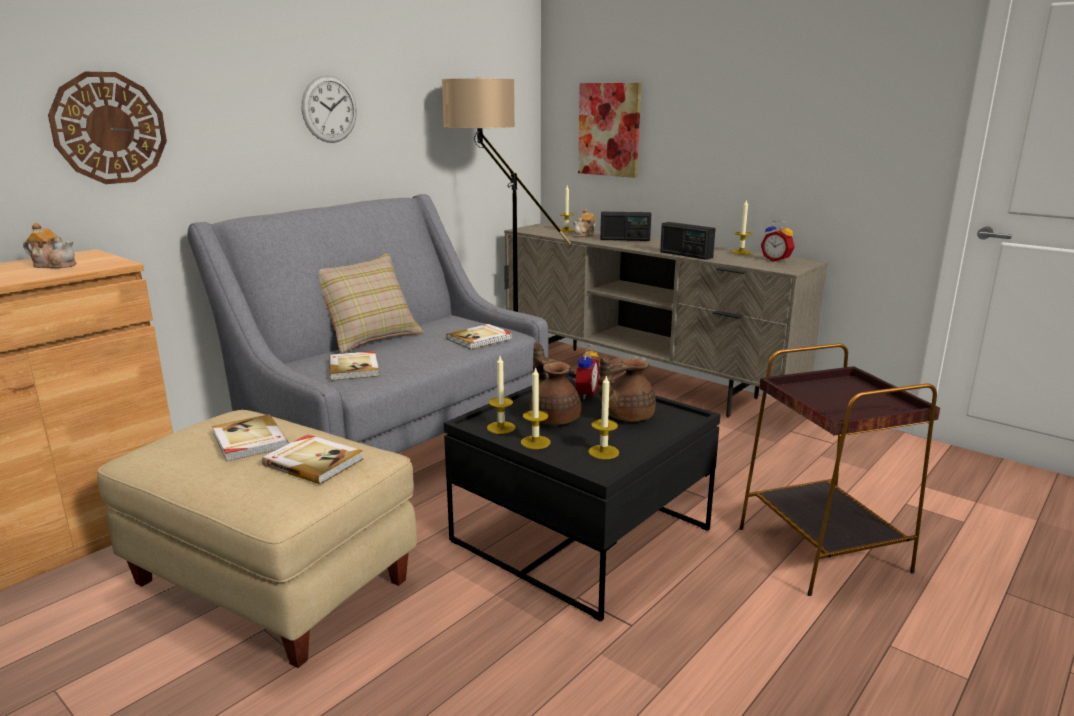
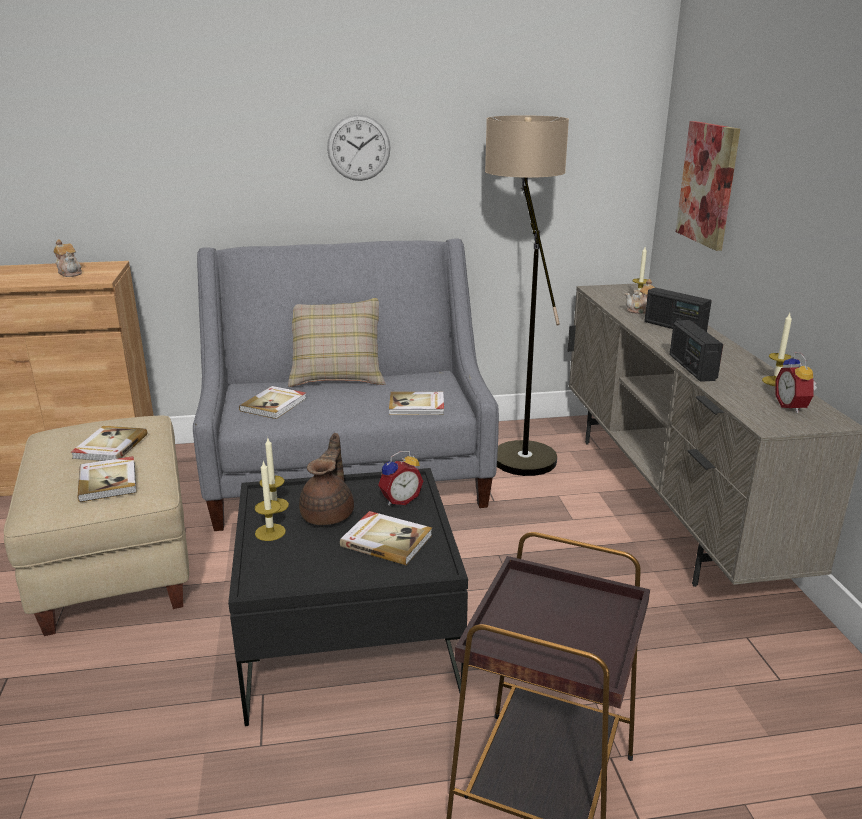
camera: 40 degrees right, 5 degrees up
(109, 128) = (145, 164): wall clock -> none
(603, 452) = (298, 568): candle -> none
(626, 416) = (386, 540): brown teapot -> book

